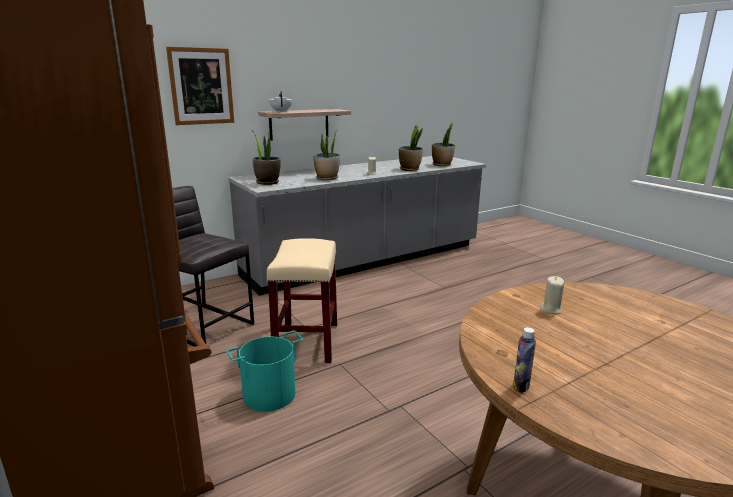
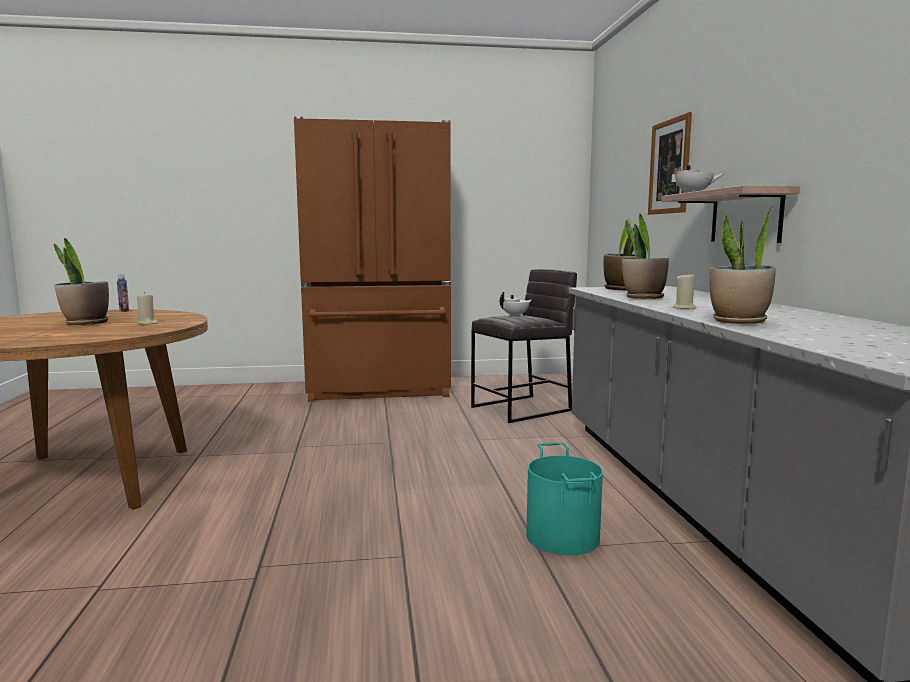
camera: 115 degrees right, 10 degrees down
(198, 241) = (515, 316): none -> white teapot
(269, 394) = (379, 418): turquoise bucket -> turquoise bucket (563, 536)
(306, 341) = (448, 436): beige stool -> none
(442, 165) = (830, 340): potted plant -> potted plant (85, 323)

